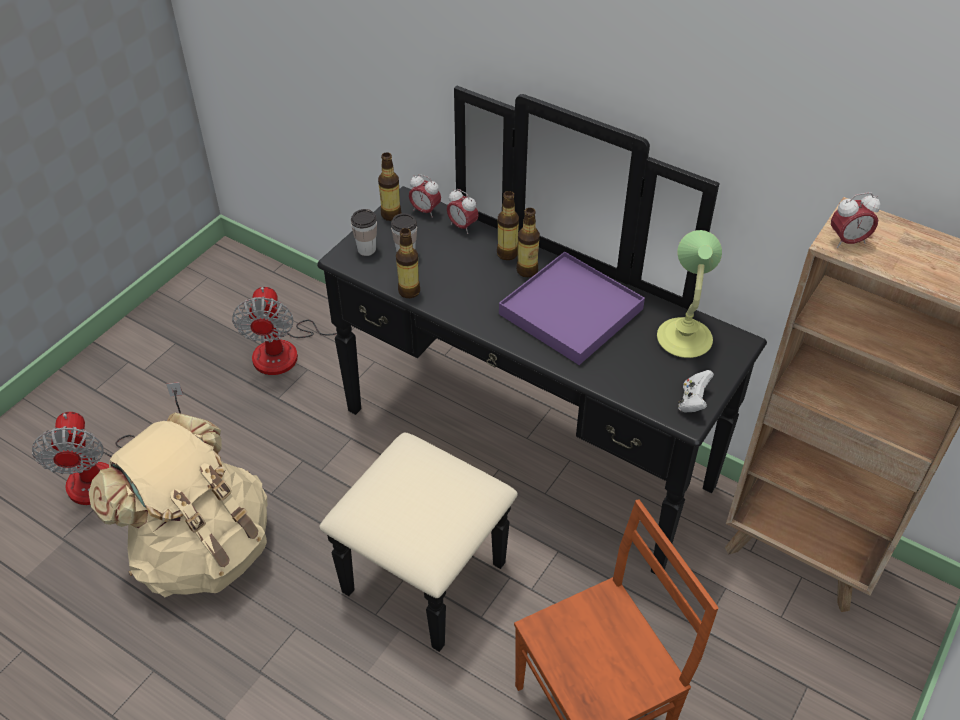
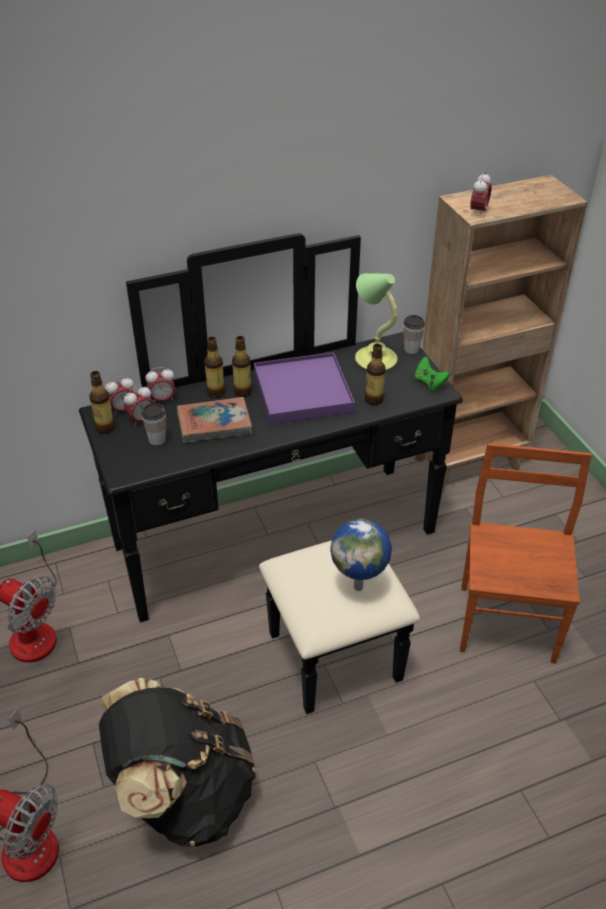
camera: 55 degrees left, 5 degrees down
(202, 549) = (184, 793): beige backpack -> black backpack
(366, 249) = (128, 457): cup -> cup (411, 349)
(409, 291) = (198, 456): bottle -> bottle (373, 400)
(422, 229) = (141, 419): none -> alarm clock
(425, 520) = (359, 586): none -> globe
(462, 277) = (214, 424): none -> book
(693, 401) = (429, 383): white game controller -> green game controller

